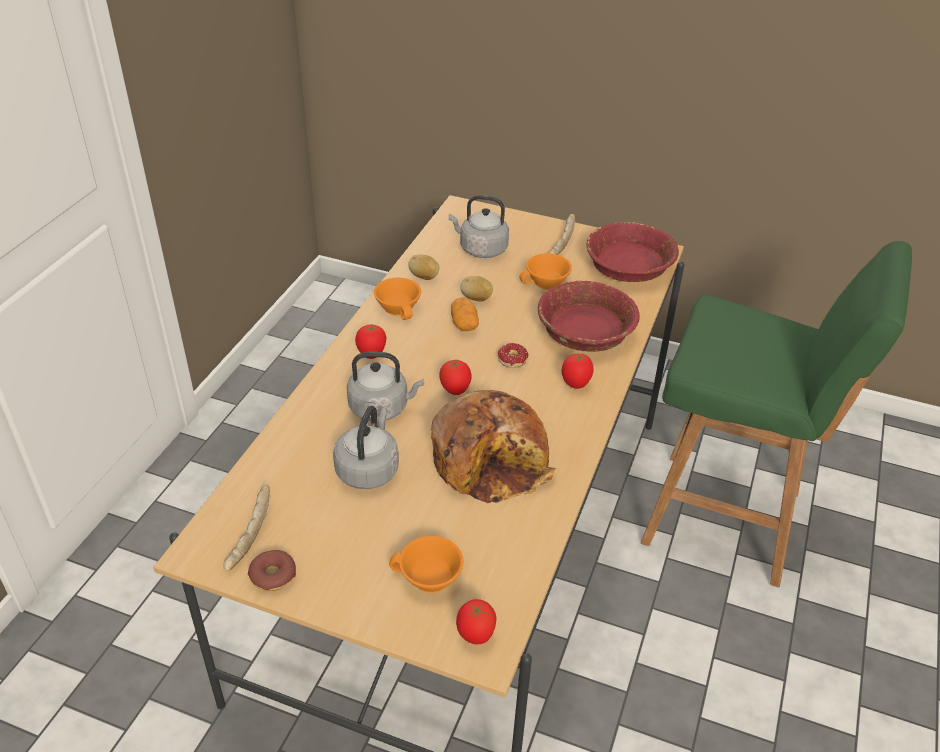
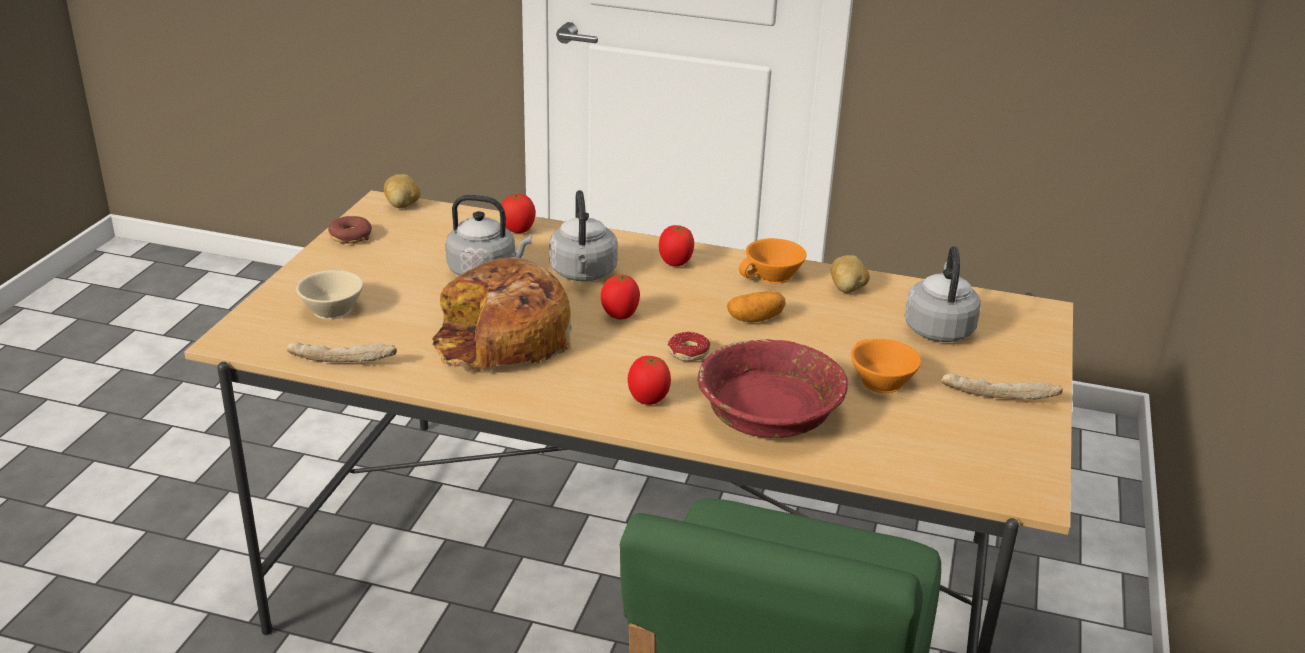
camera: 85 degrees right, 10 degrees down
(248, 533) = (403, 222): bread -> bread (342, 360)
(428, 579) = (330, 308): orange cup -> beige cup
(475, 636) = (254, 334): tomato -> tomato (518, 231)
(476, 299) = (814, 326): potato -> potato (403, 205)
(629, 267) = (964, 459): red bowl -> none

